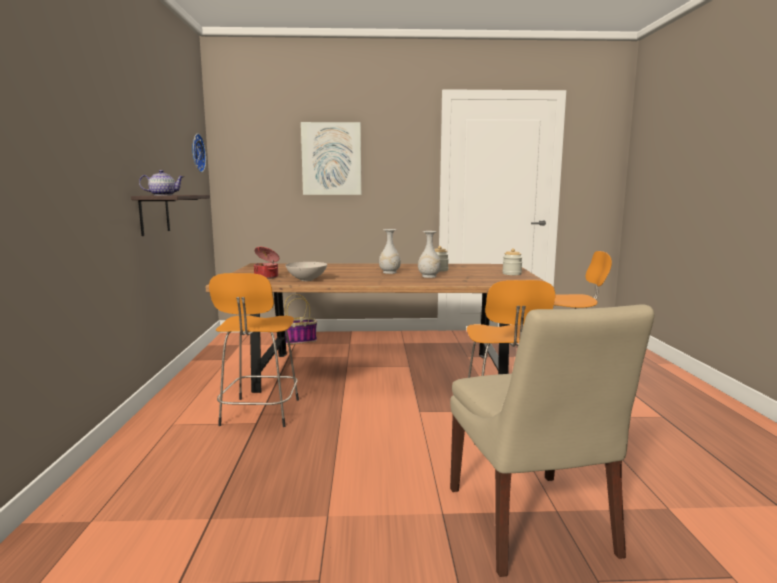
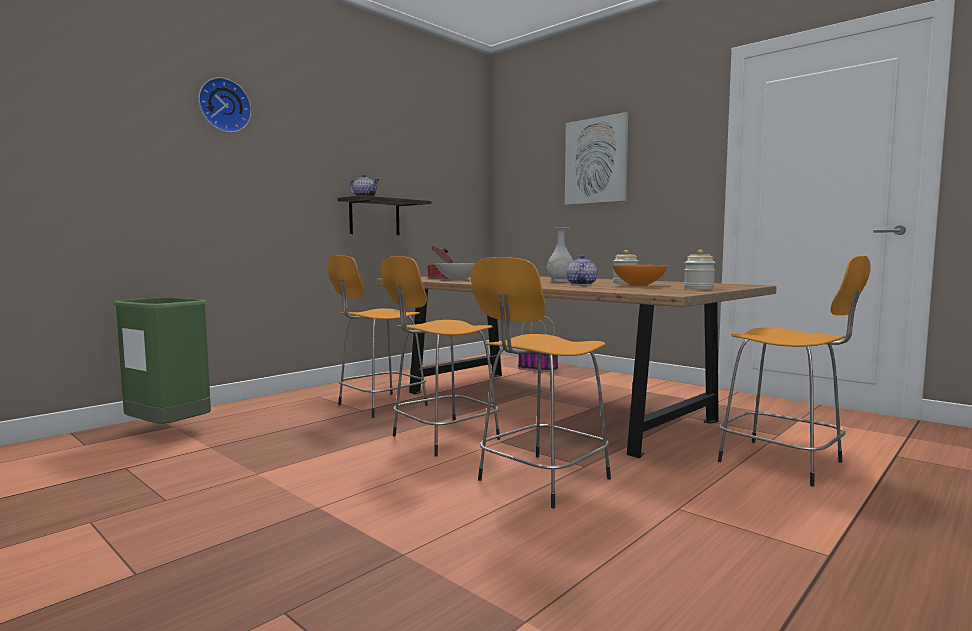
camera: 45 degrees right, 5 degrees down
(105, 528) = (168, 432): none -> green trash can
(196, 153) = (464, 167): wall clock -> wall clock (223, 106)
(380, 424) = (442, 438): none -> orange stool
(429, 276) = (581, 284): white vase -> teapot
(466, 273) = (640, 285): none -> orange bowl
(531, 524) = (354, 549): beige chair -> none

